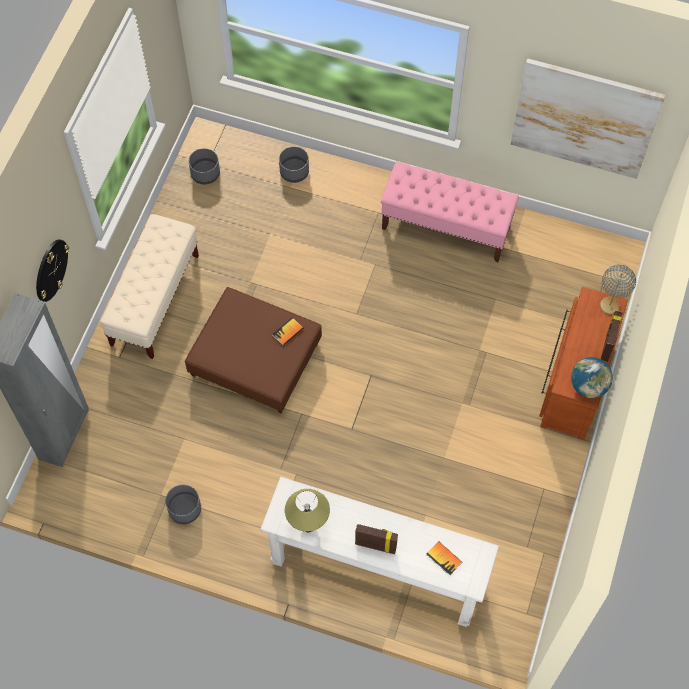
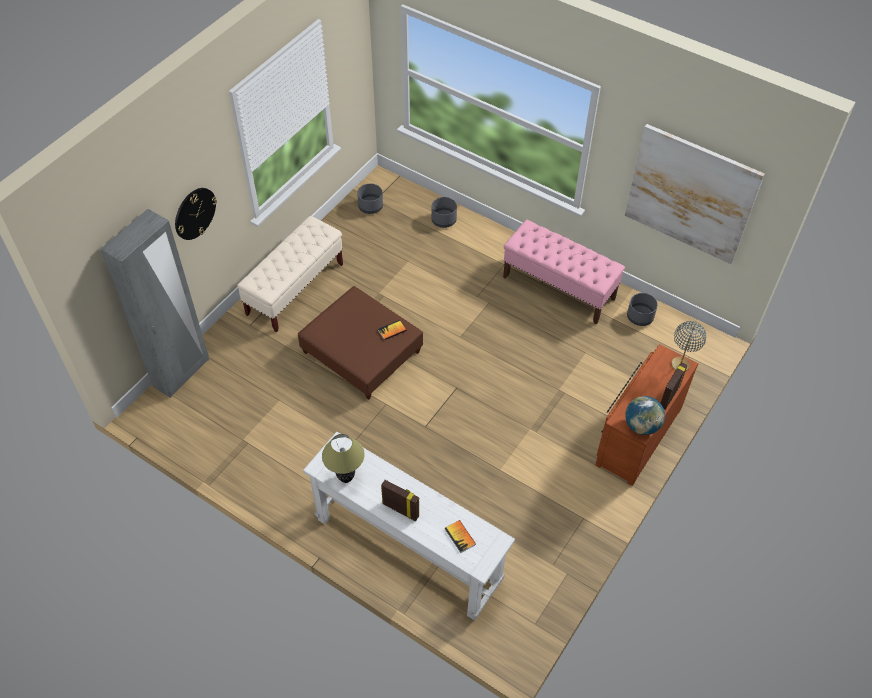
camera: 15 degrees right, 10 degrees down
(184, 509) = (258, 456): grey planter -> grey planter (640, 317)

